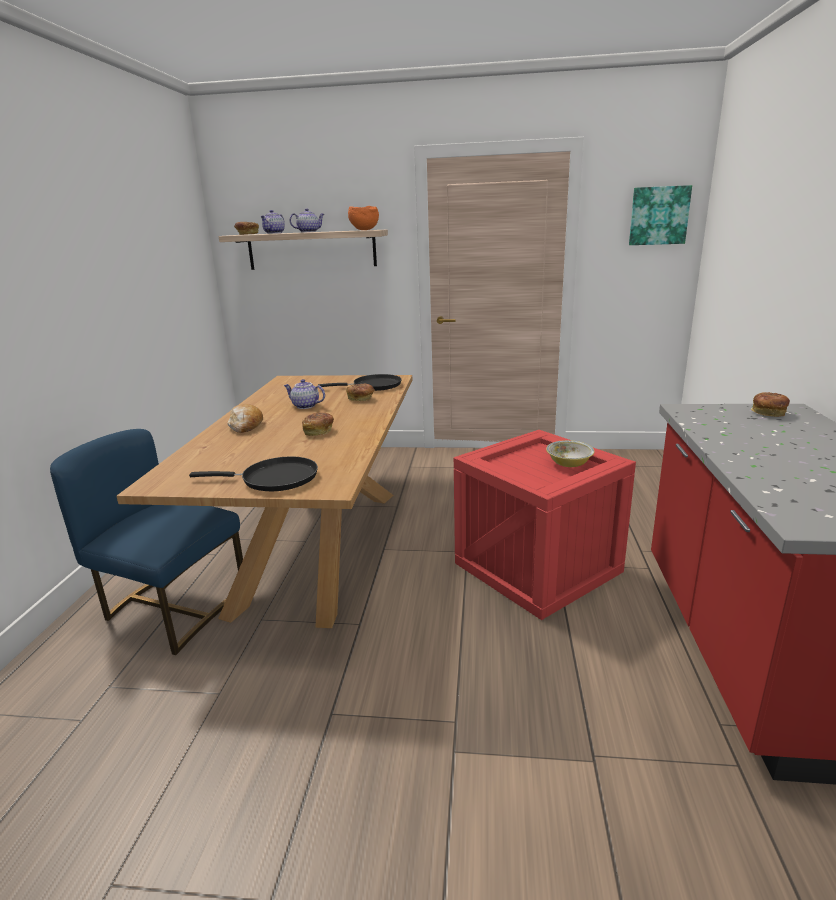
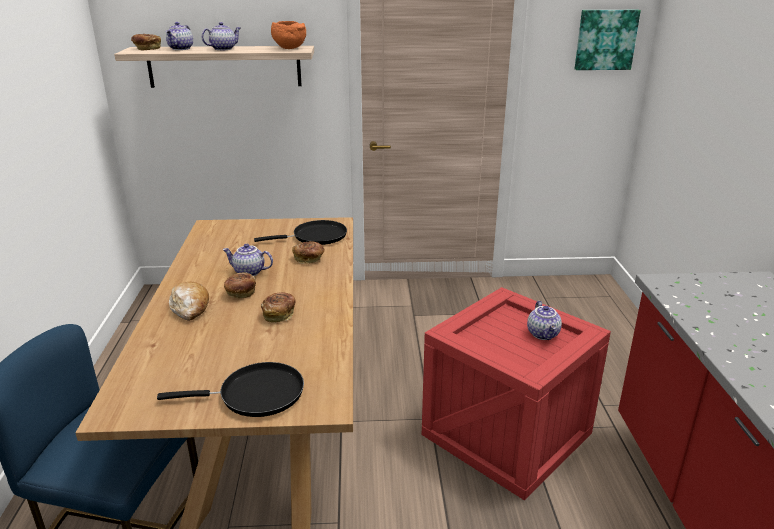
camera: 10 degrees left, 5 degrees up
(569, 464) = (543, 334): bowl -> teapot
(768, 413) = (742, 287): bread -> bread (240, 293)

